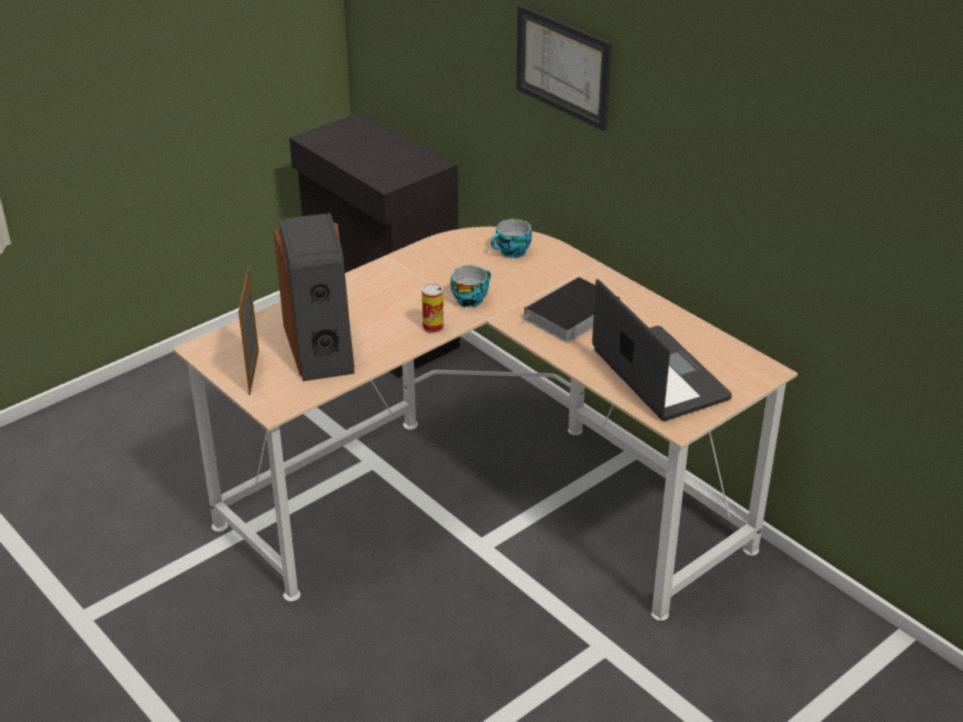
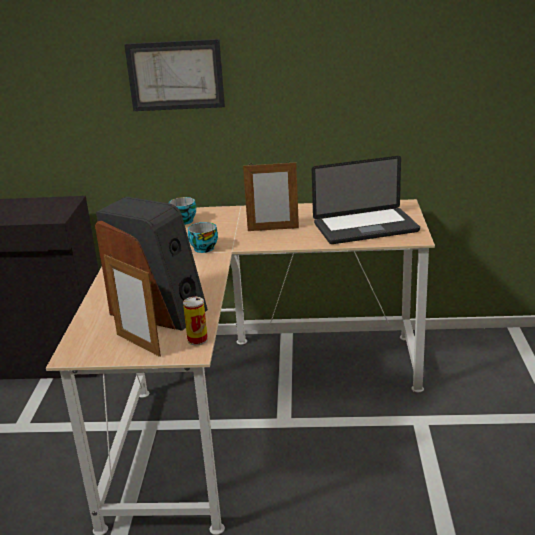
camera: 45 degrees left, 10 degrees down
(433, 327) = (209, 268): can -> can (197, 340)
(570, 316) = (273, 229): book -> picture frame
(659, 375) = (365, 227): laptop -> laptop turned 150 degrees clockwise

